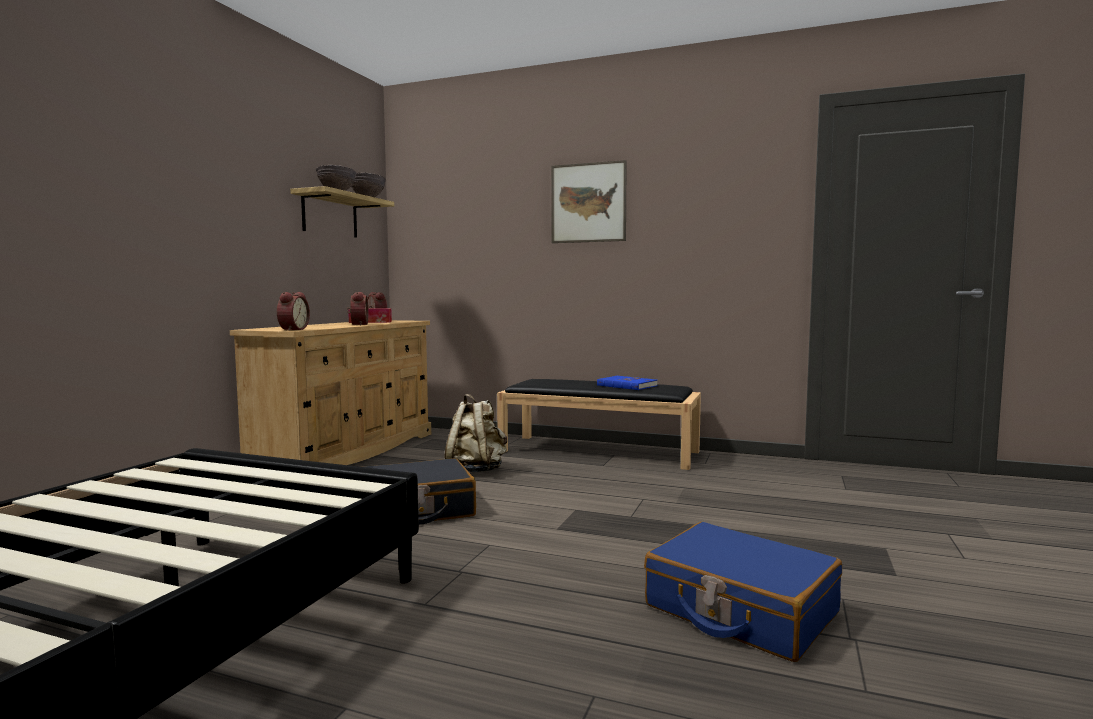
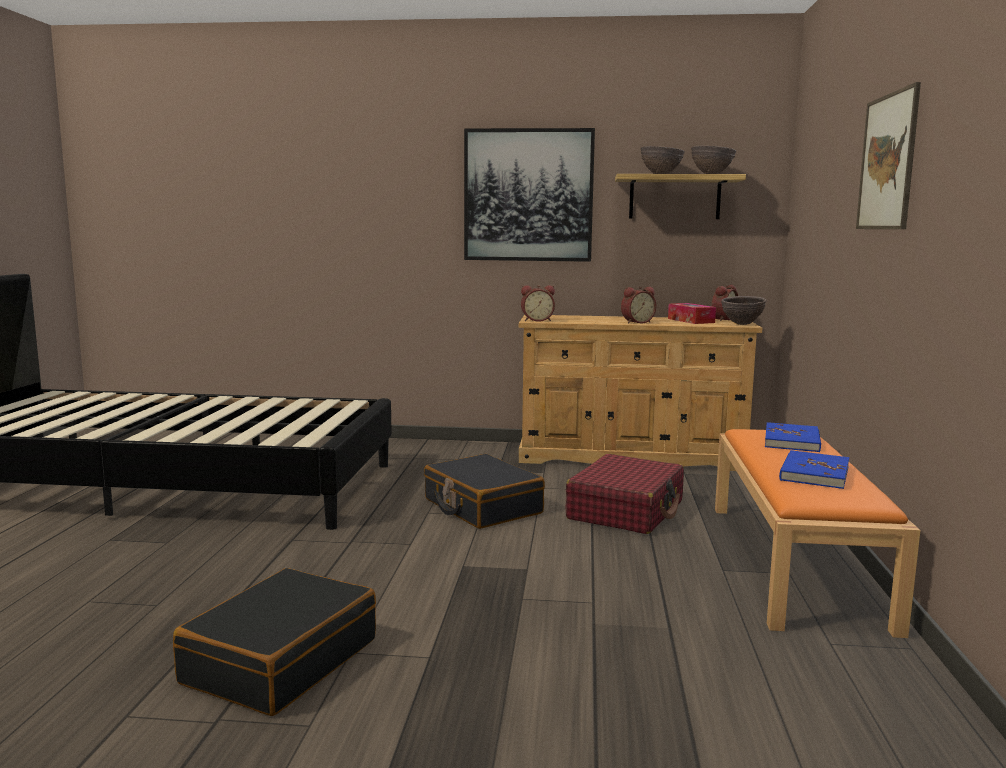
camera: 75 degrees right, 5 degrees up
(220, 195) = (528, 195): none -> picture
(409, 320) = (742, 324): none -> brown bowl
(476, 470) = (626, 510): beige backpack -> red suitcase
(555, 381) = (792, 441): none -> blue book
(599, 451) = (795, 563): black bench -> orange bench
(740, 610) = (280, 661): blue suitcase -> black suitcase

